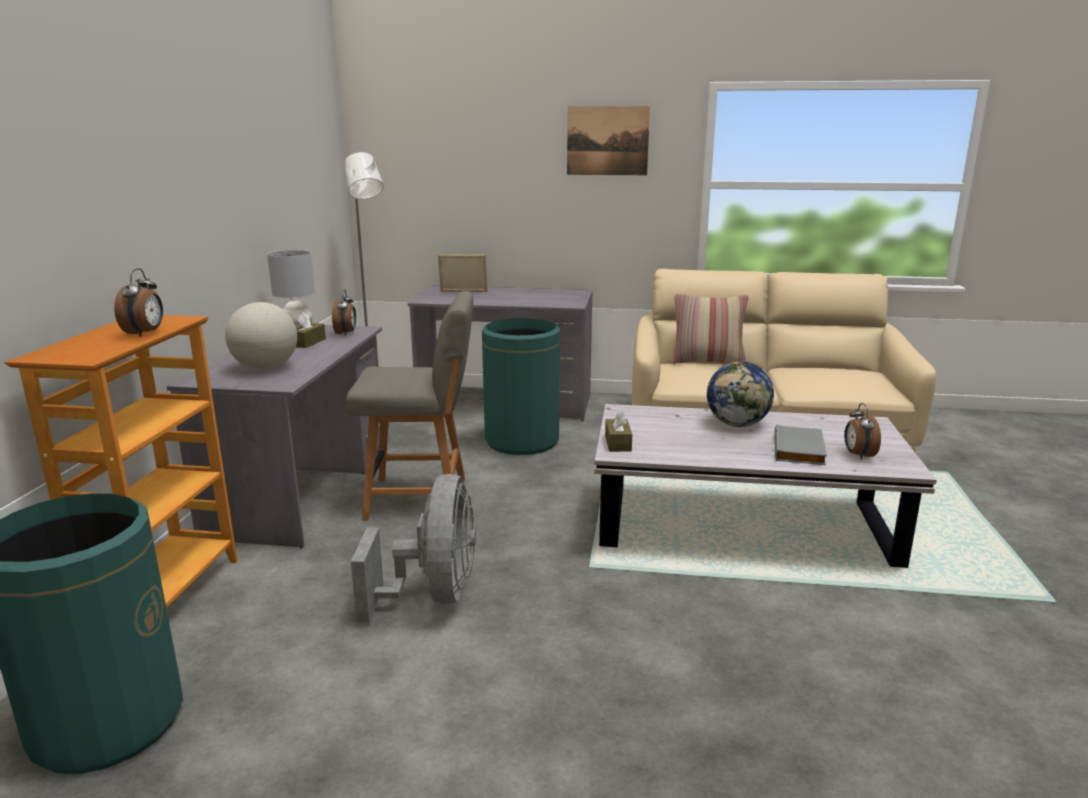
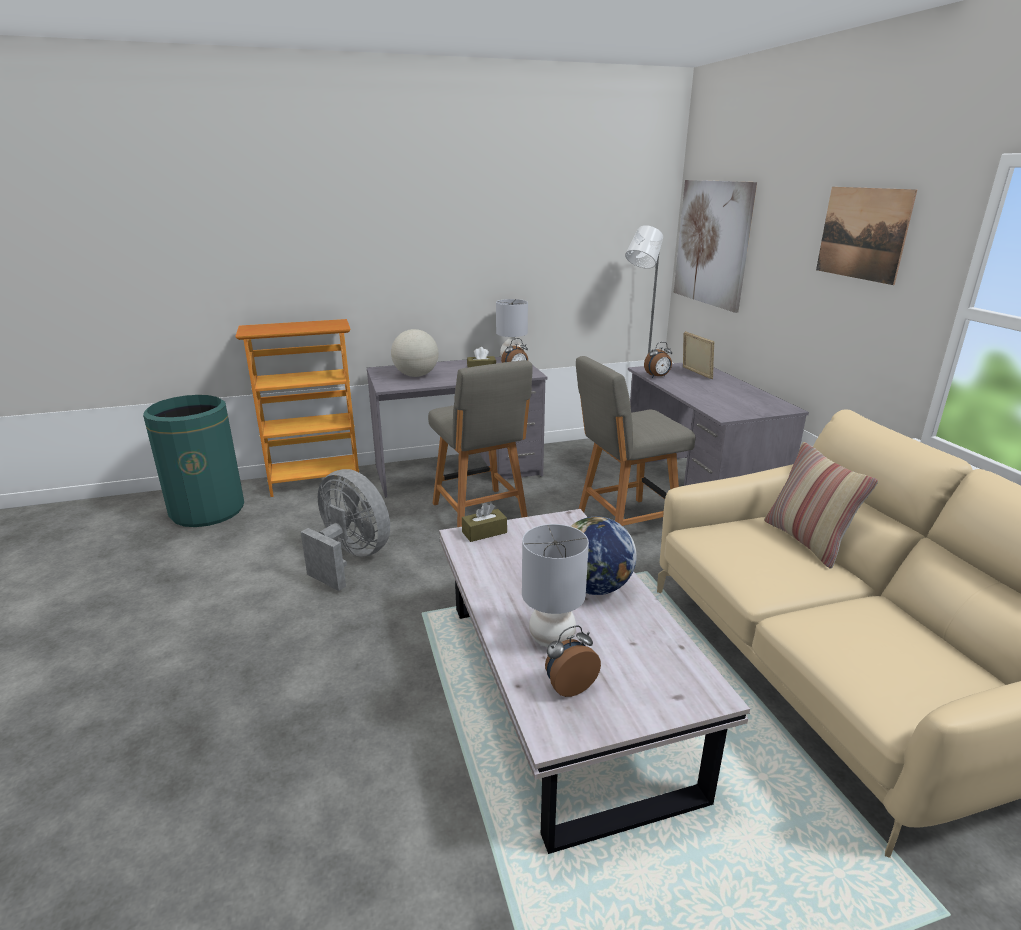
camera: 65 degrees right, 5 degrees up
(145, 333) = (302, 329): alarm clock -> alarm clock (657, 376)
(415, 167) = (712, 243): none -> picture
(433, 595) = (350, 558): grey fan -> grey fan turned 120 degrees counterclockwise
(522, 441) = (624, 523): green trash can -> grey chair
(800, 450) = (551, 639): grey book -> grey table lamp

